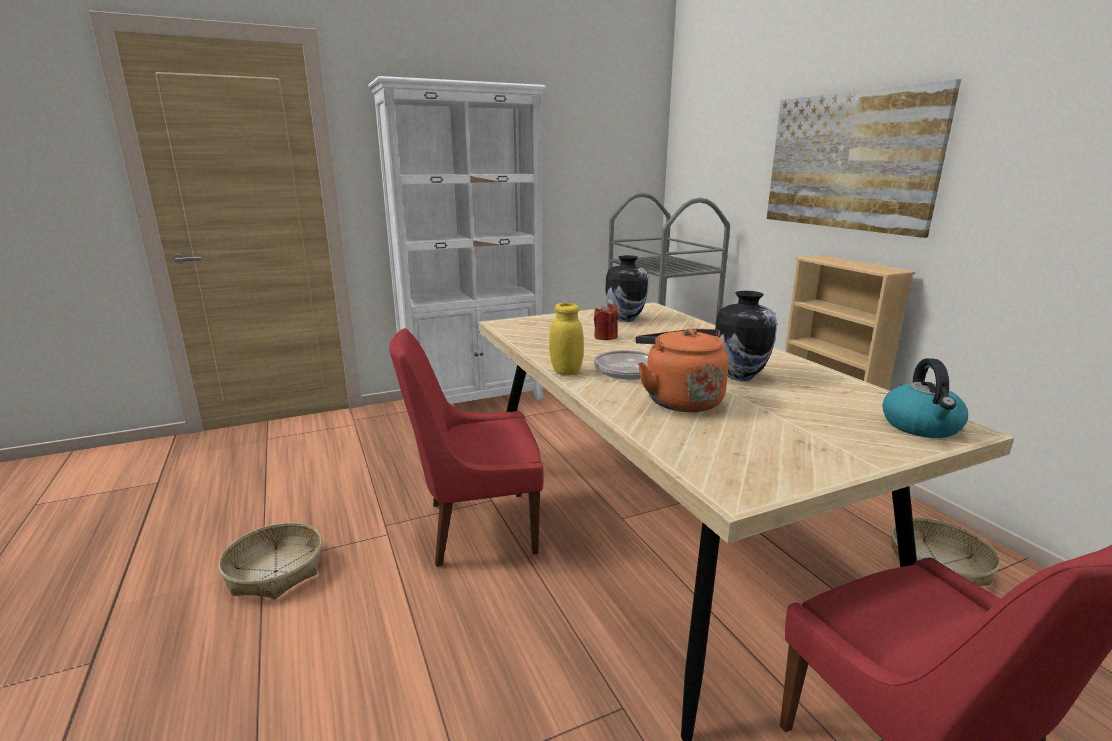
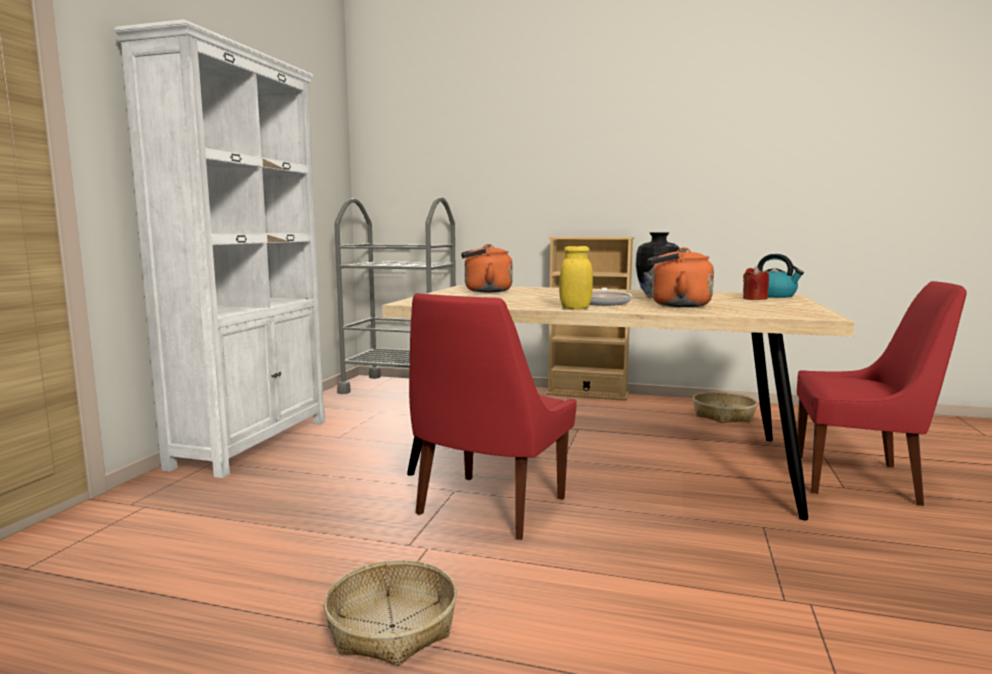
camera: 50 degrees left, 10 degrees down
(605, 337) = (517, 297): red candle -> red candle (754, 299)
(625, 319) = (484, 291): vase -> orange kettle
(848, 161) = (565, 165): picture -> none

